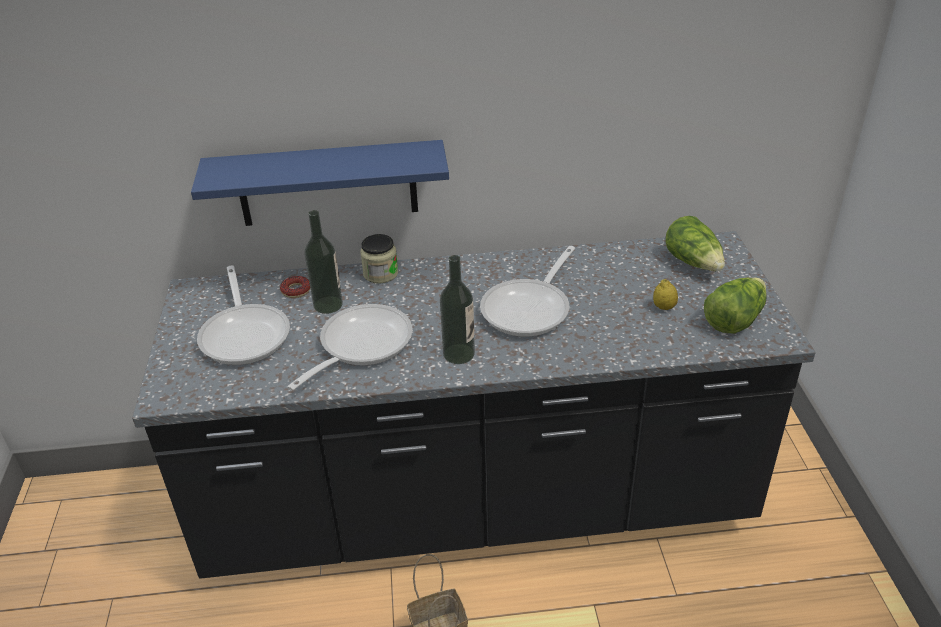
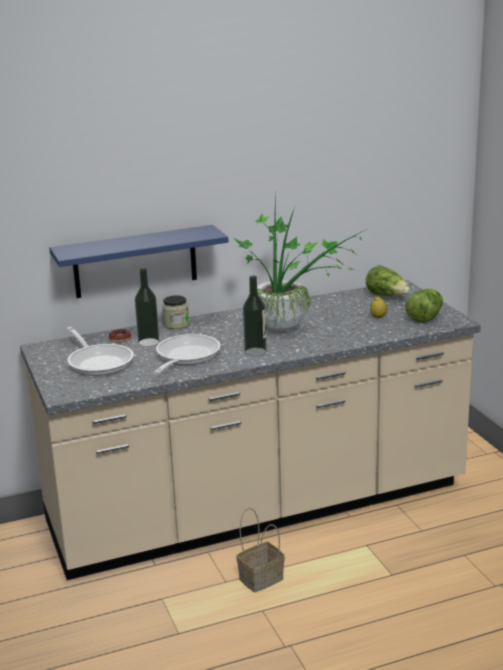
camera: 15 degrees left, 15 degrees down
(477, 503) = (257, 508): black counter -> beige counter
(530, 309) = (291, 328): frying pan -> potted plant

